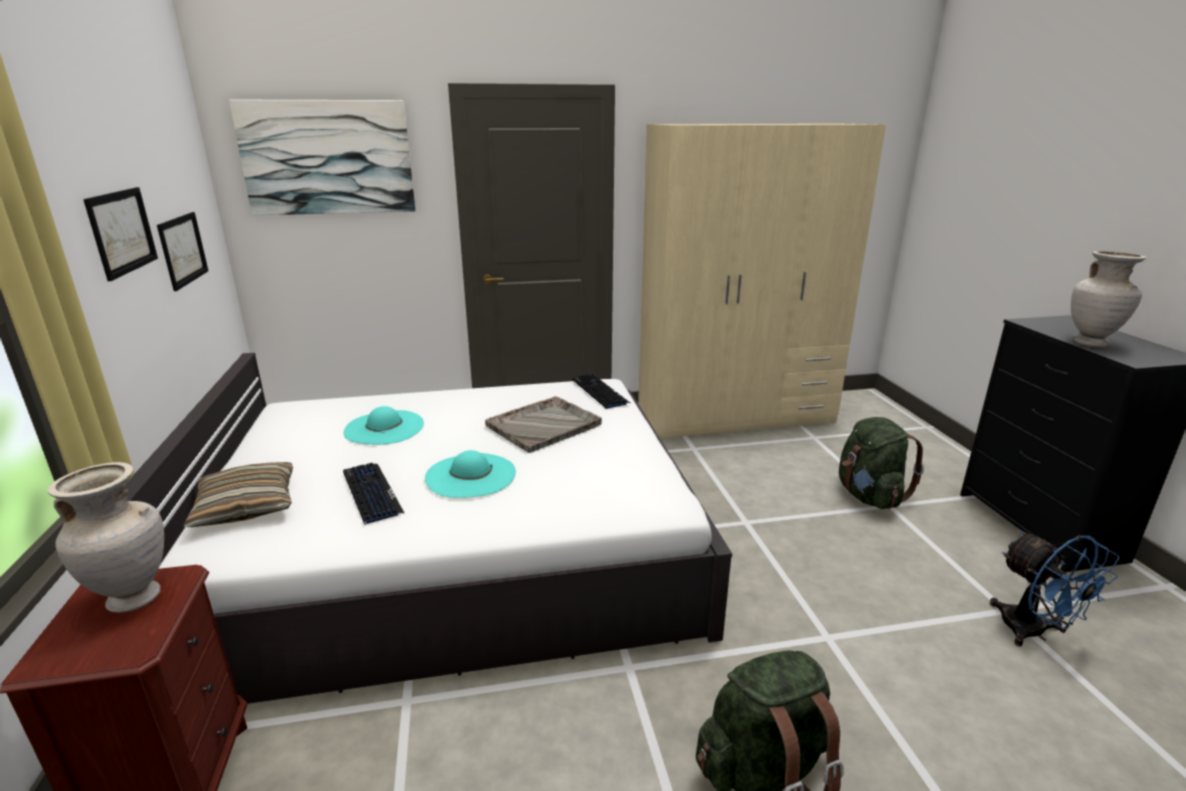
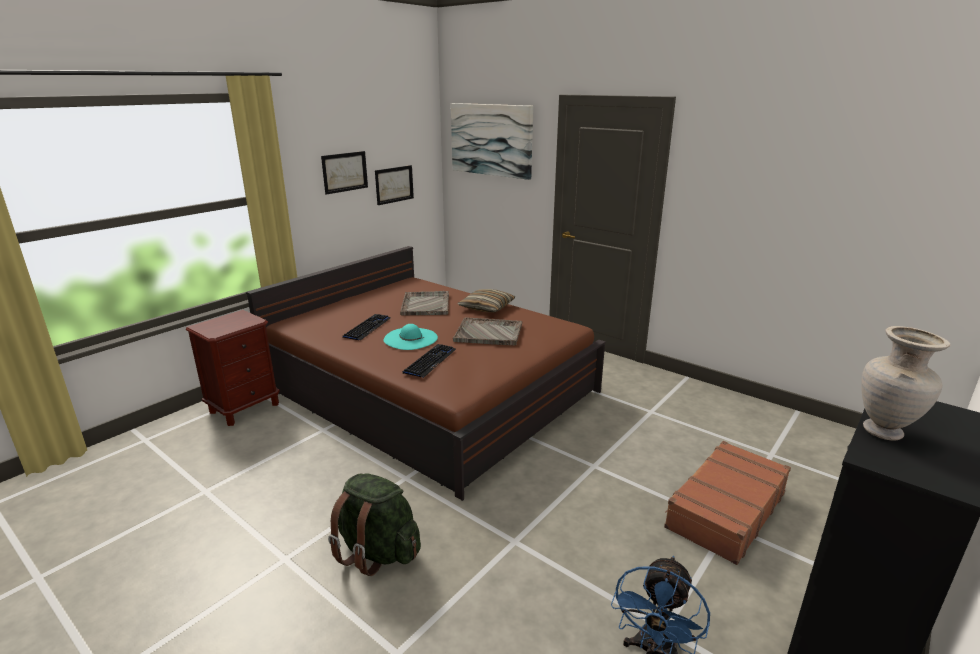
camera: 50 degrees right, 0 degrees up
(134, 598) = (238, 321): beige vase -> none
(246, 506) = (328, 313): pillow -> pillow (487, 307)
(384, 427) = (426, 304): turquoise hat -> grey tray
(457, 550) = (430, 389): white bed -> brown bed
(599, 392) = (557, 330): keyboard -> keyboard (430, 361)
(736, 416) = (732, 409): beige wardrobe -> none
(869, 496) = (725, 510): green backpack -> brown suitcase

